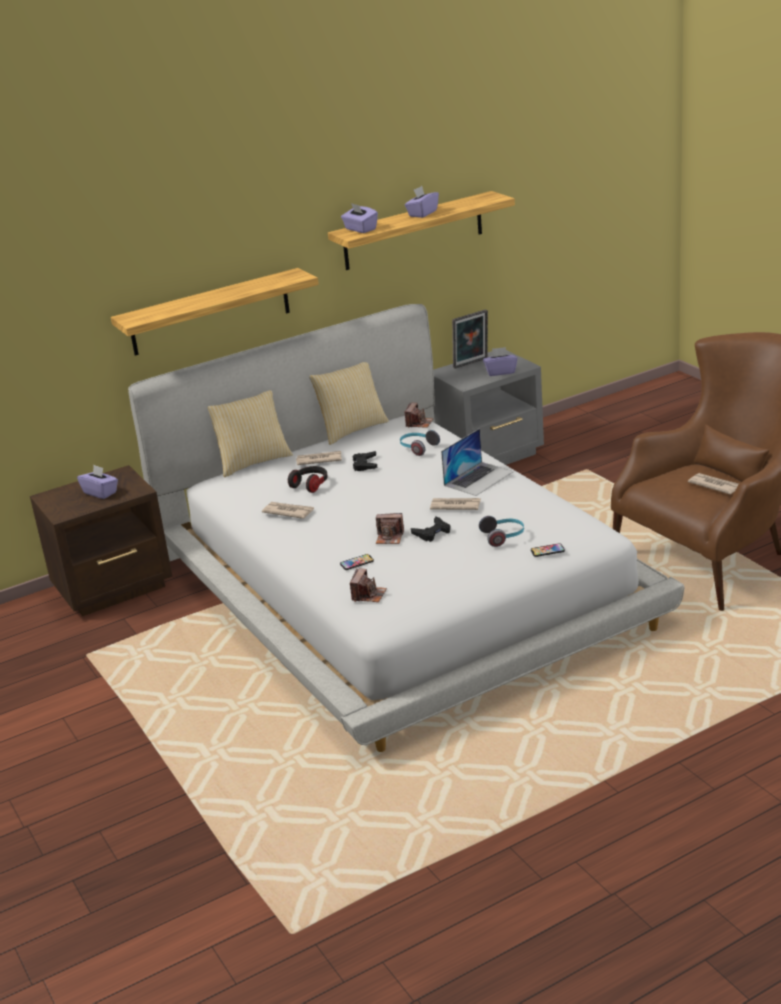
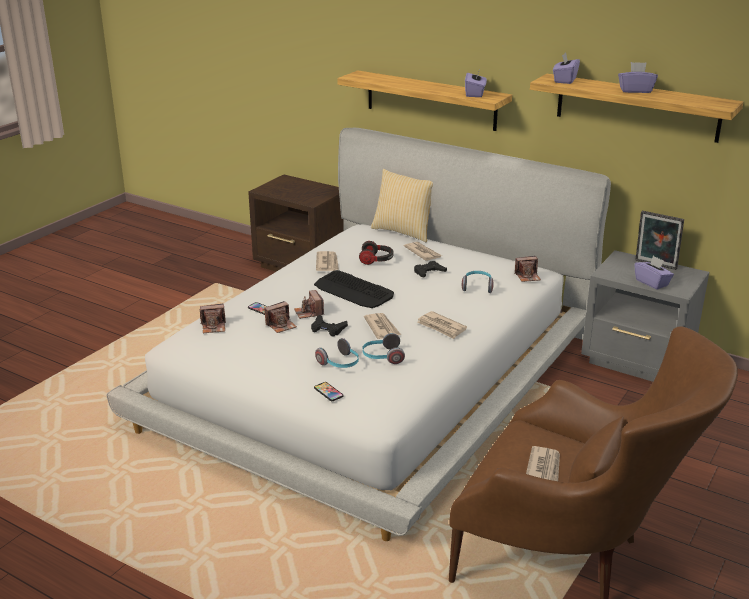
camera: 60 degrees right, 0 degrees up
(100, 492) = (300, 192): purple tissue box -> purple tissue box (475, 94)
(351, 429) = (491, 253): pillow -> none
(366, 507) = (353, 291): none -> keyboard
(402, 556) = (281, 325): none -> camera
(478, 478) = (441, 327): laptop -> newspaper
(508, 515) = (382, 357): none -> headphones

